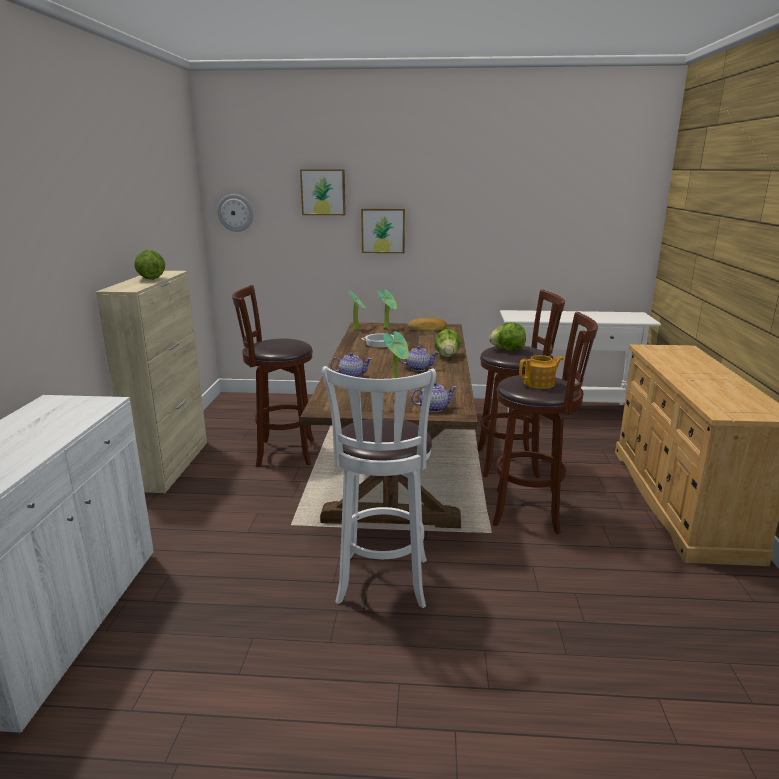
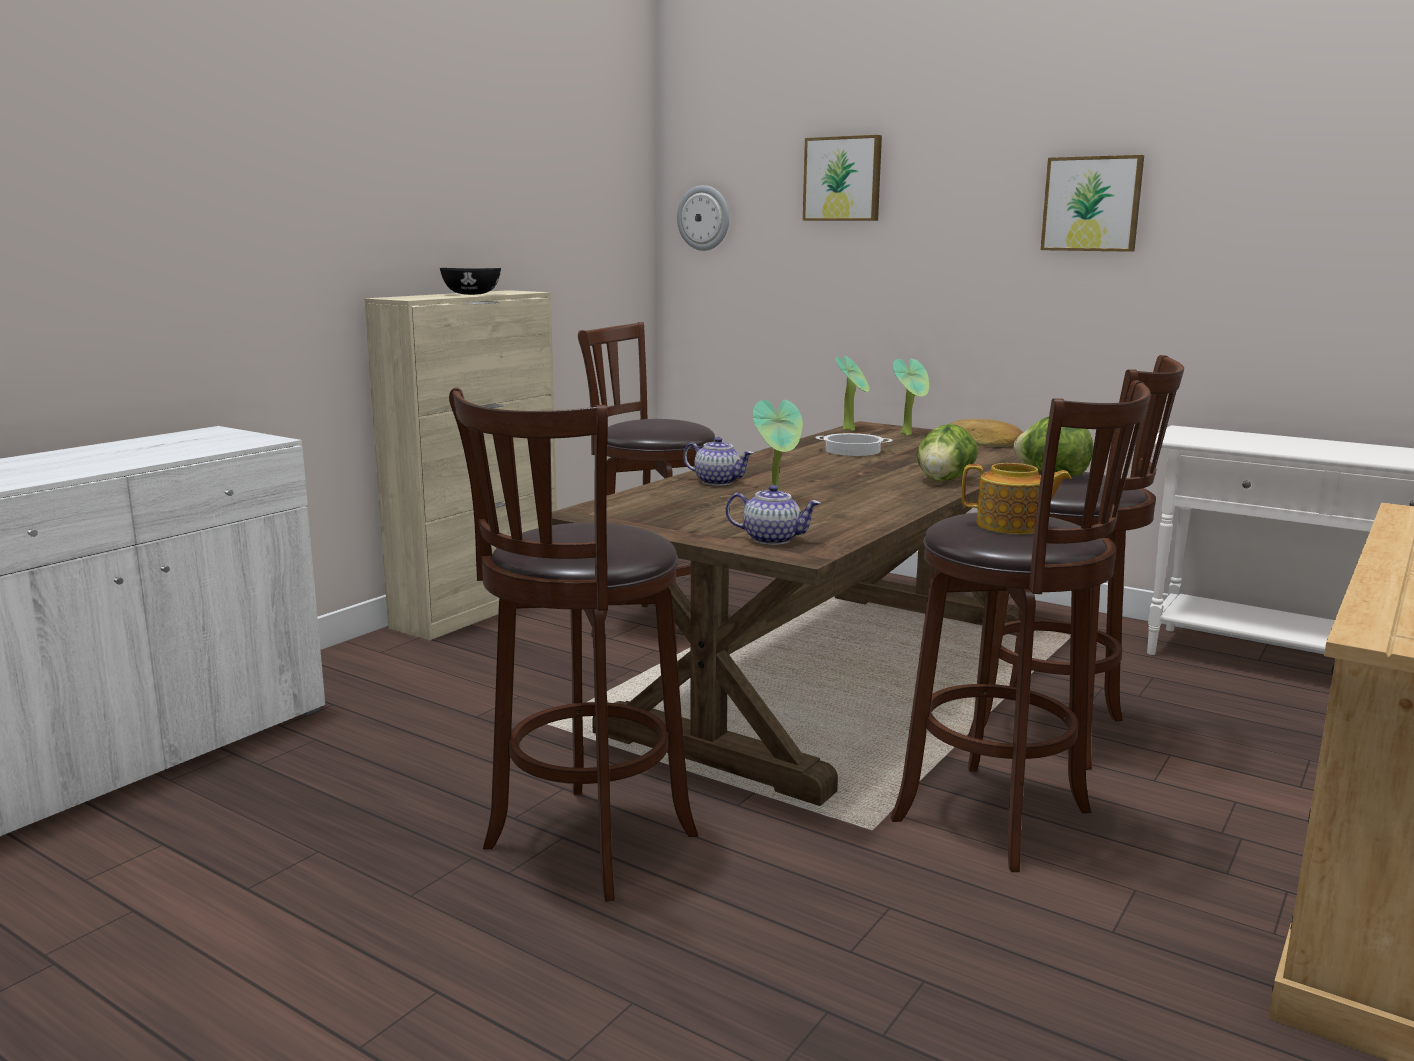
camera: 30 degrees right, 5 degrees down
(151, 279) = (471, 294): lettuce -> black bowl
(382, 584) = (584, 846): white stool -> brown stool
(383, 230) = (943, 251): picture -> picture (1092, 204)
(418, 368) = (855, 488): teapot -> none

